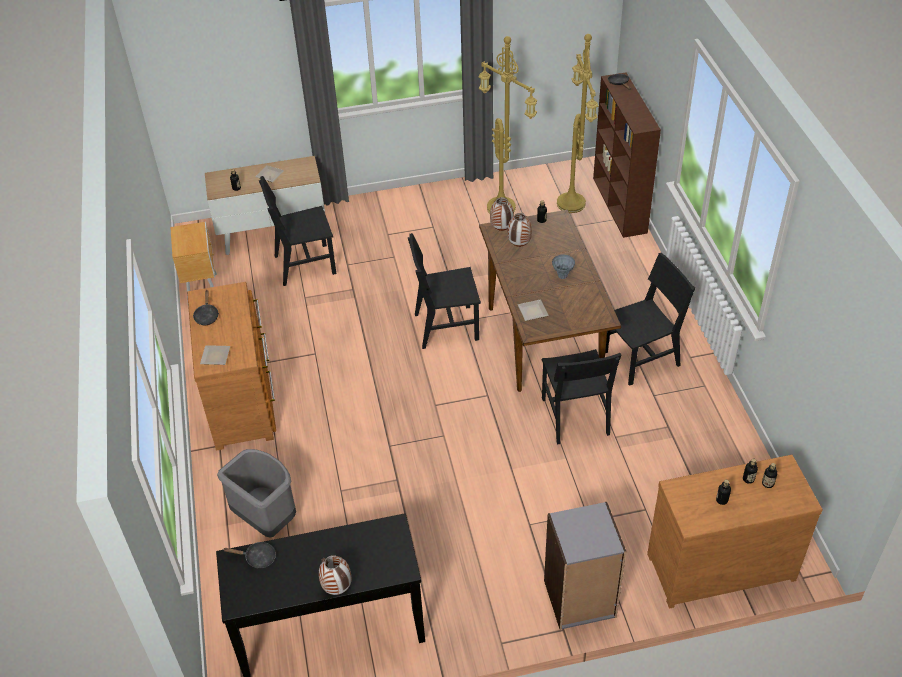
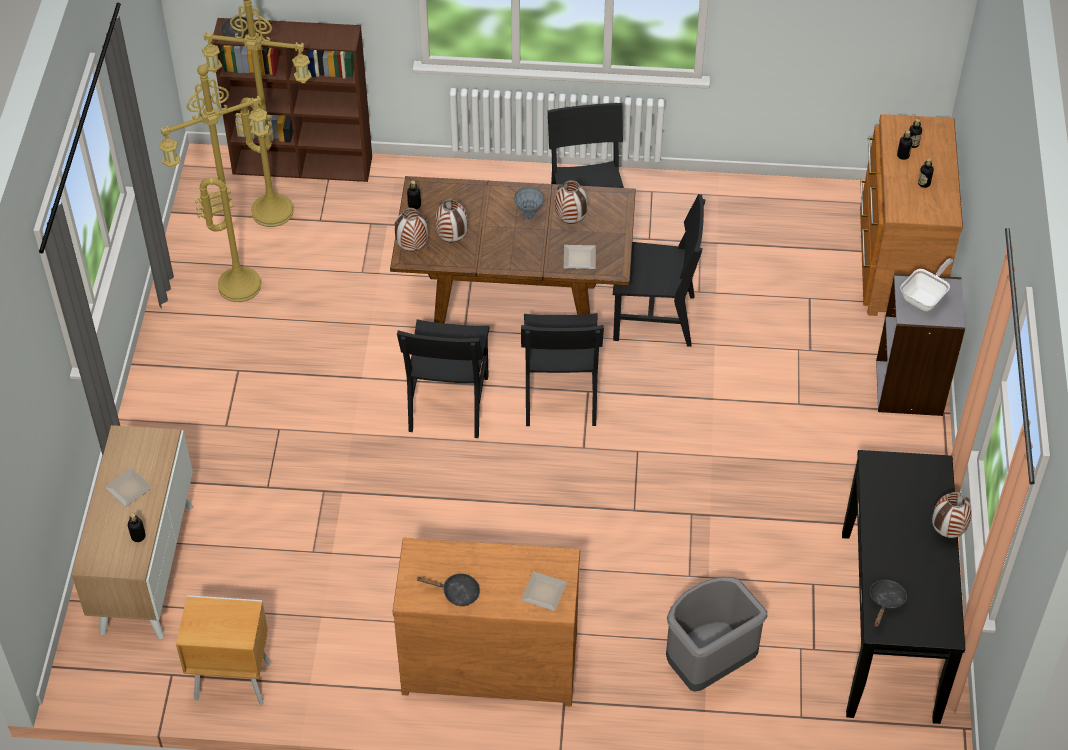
camera: 75 degrees left, 5 degrees up
(305, 264) = (240, 539): black chair -> black chair (560, 394)
(568, 298) = (571, 221): none -> vase
(588, 528) = (925, 297): none -> frying pan

